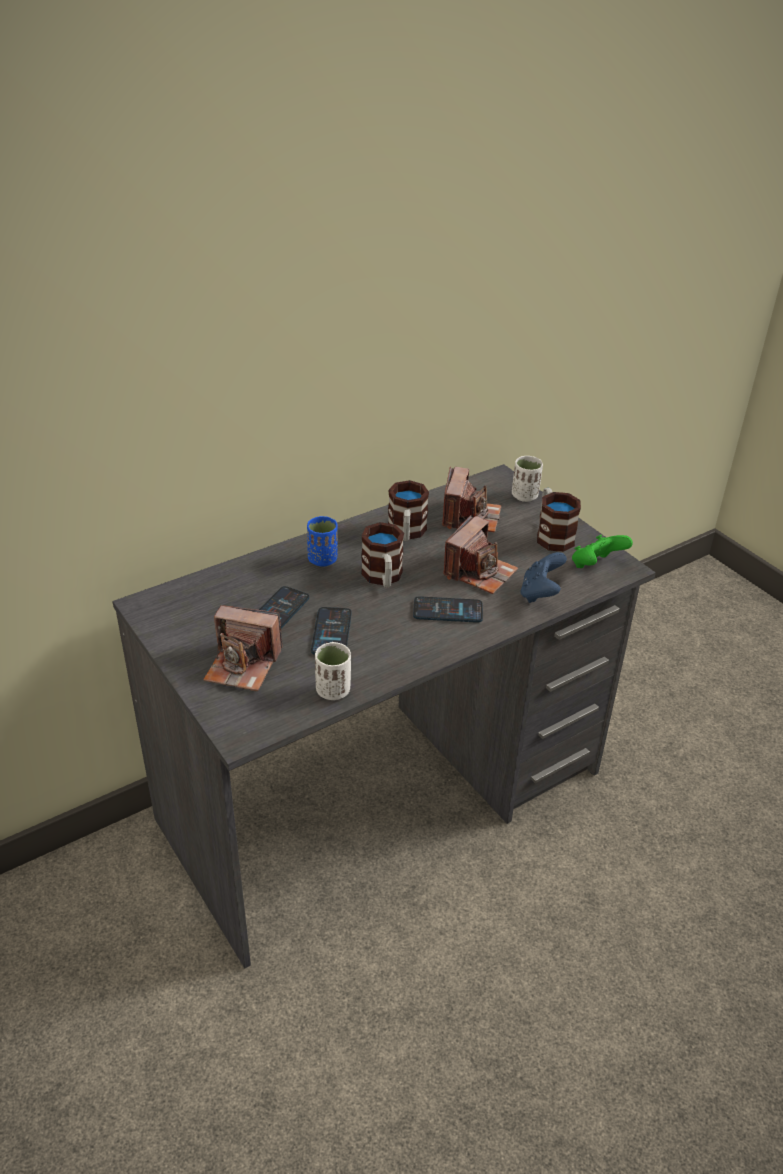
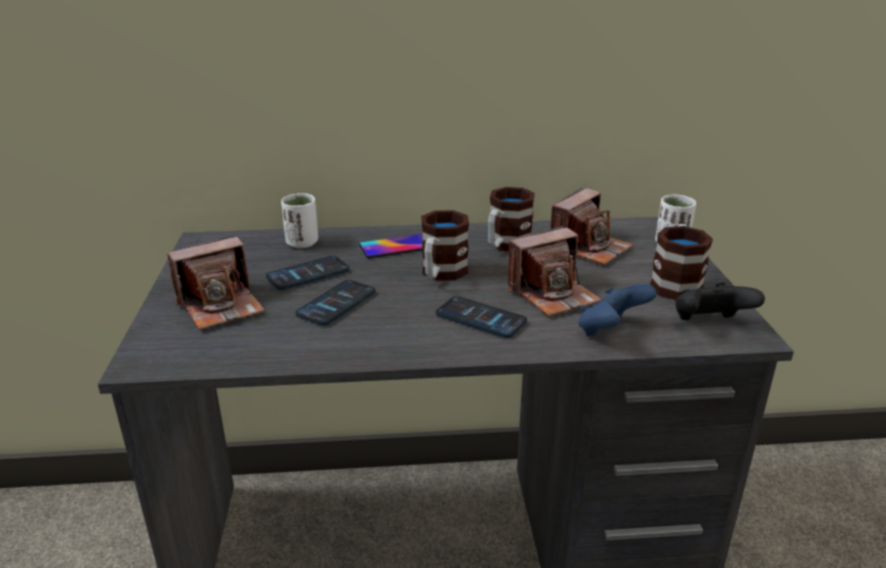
camera: 30 degrees right, 10 degrees down
(243, 665) = (221, 306): camera -> camera turned 75 degrees counterclockwise
(322, 560) = (397, 246): blue cup -> phone
(333, 691) = (277, 353): white cup -> white cup (302, 243)
(596, 566) = (709, 324): green game controller -> black game controller

